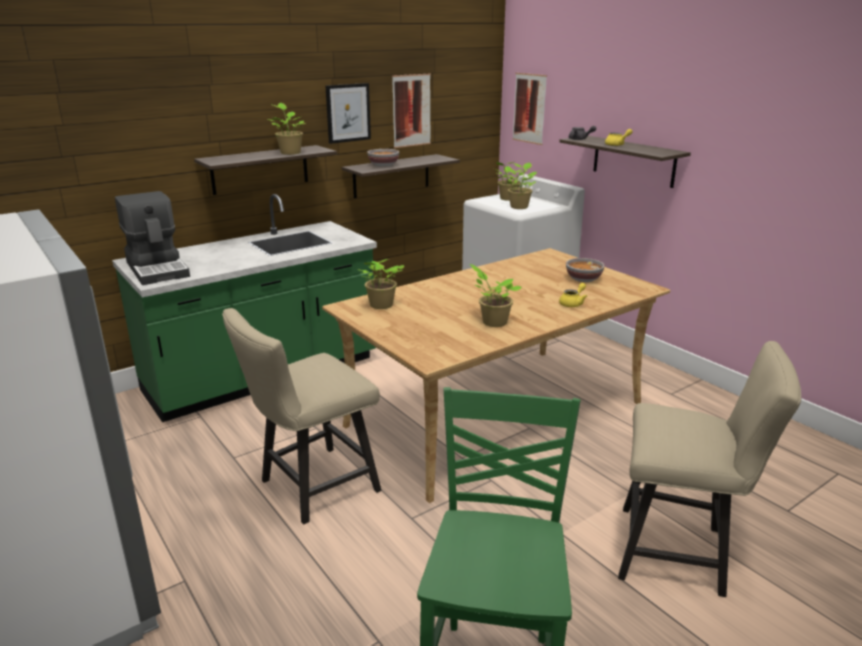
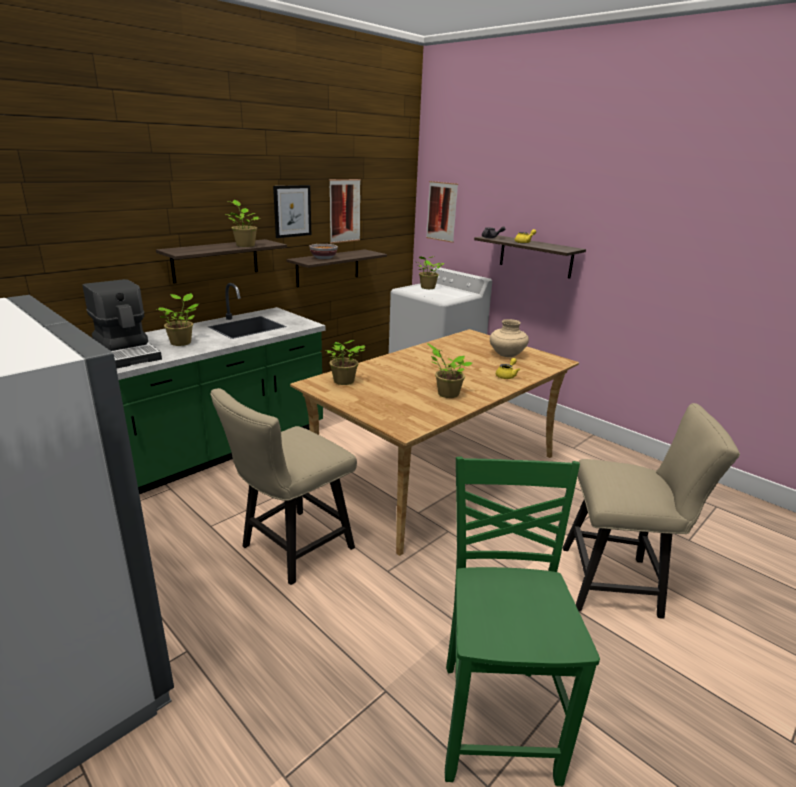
camera: 10 degrees left, 0 degrees up
(519, 206) = (440, 294): potted plant -> potted plant (182, 342)
(583, 279) = (506, 355): bowl -> beige vase

